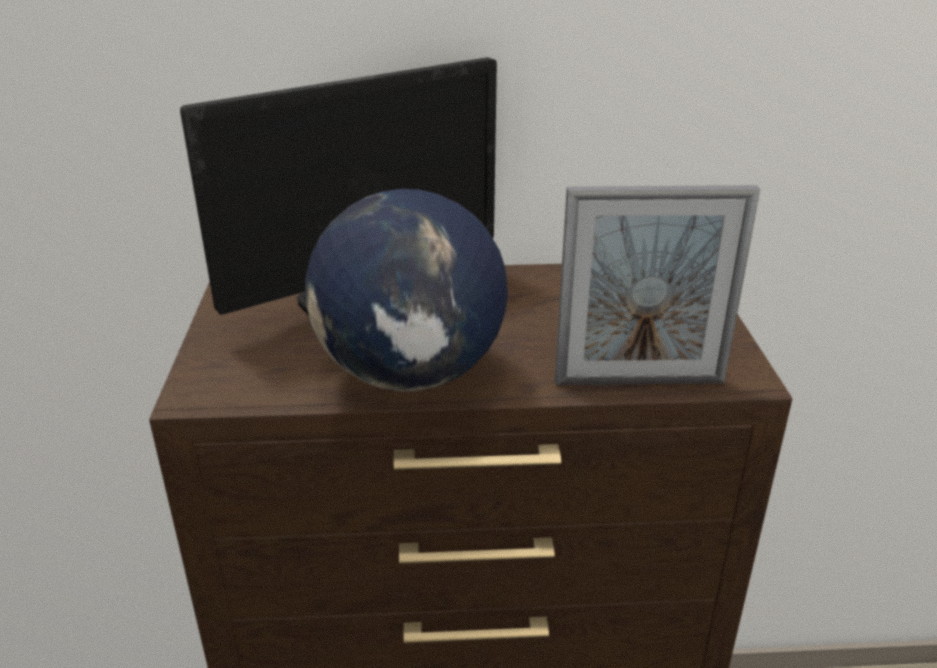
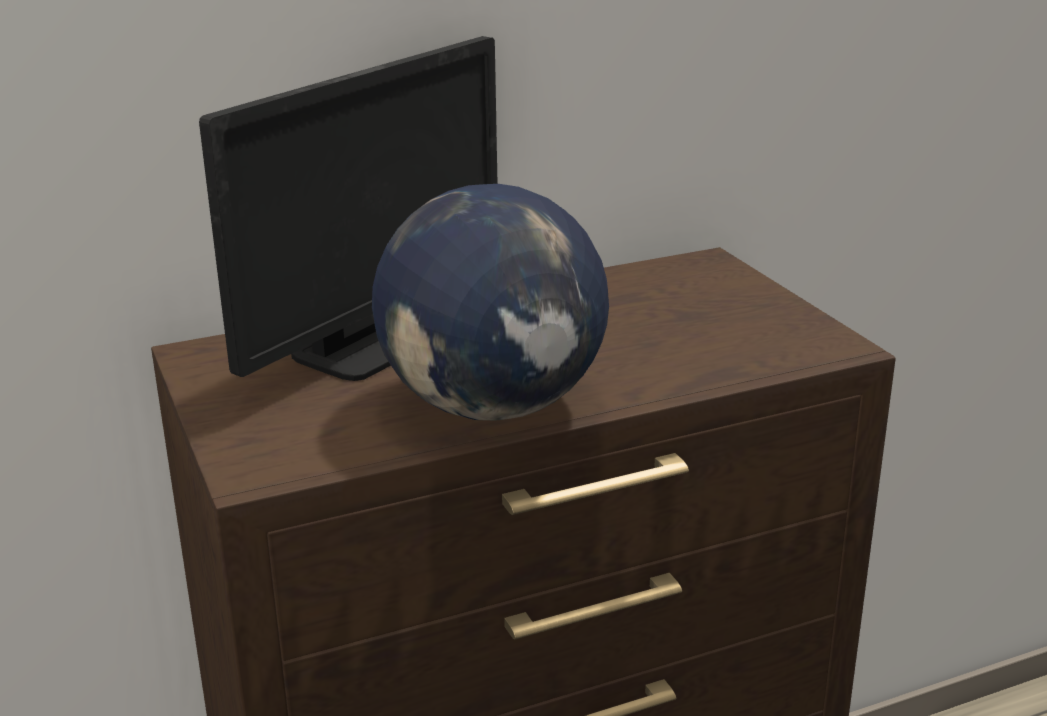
camera: 20 degrees left, 5 degrees down
(639, 381) = (740, 369): picture frame -> none

